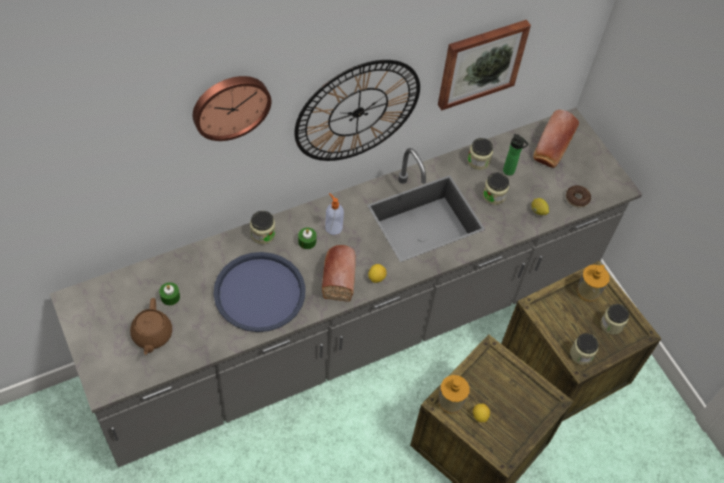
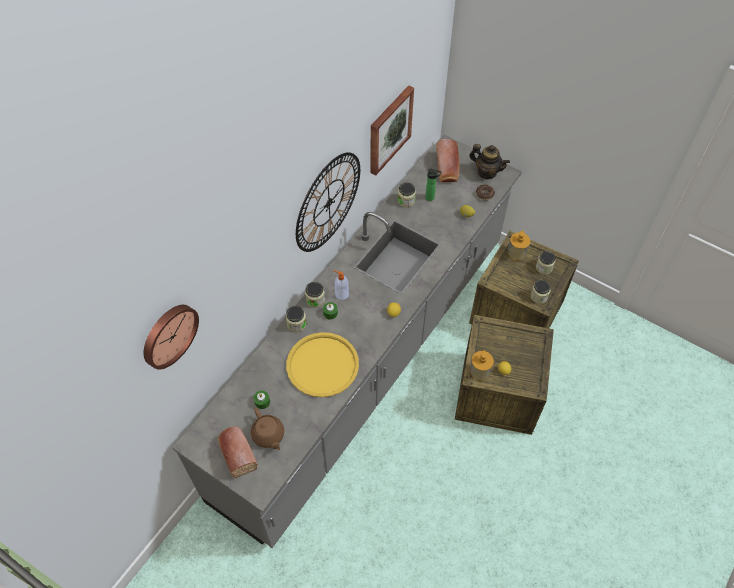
camera: 25 degrees left, 0 degrees up
(230, 105) = (257, 238): wall clock -> wall clock (168, 334)
(259, 293) = (322, 365): blue tray -> yellow tray
(339, 276) = (368, 325): bread -> bread (237, 453)
(494, 195) = (431, 218): jar -> jar (315, 300)
(597, 175) = (487, 172): none -> teapot

